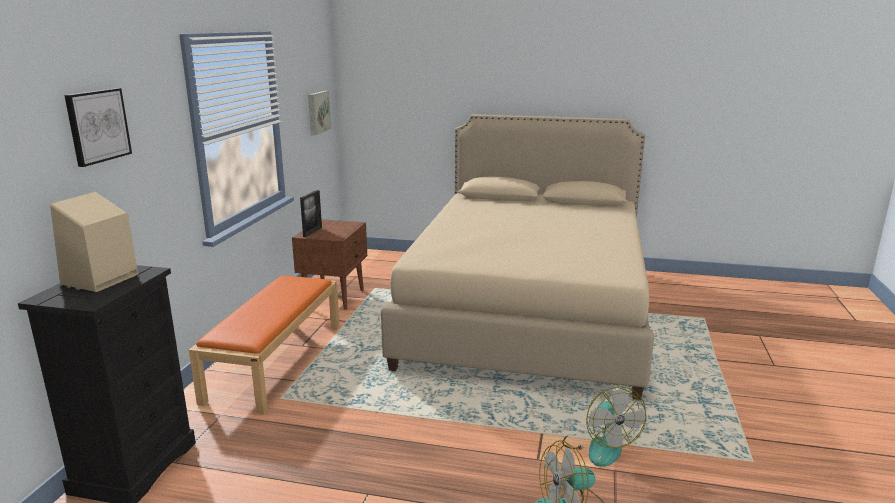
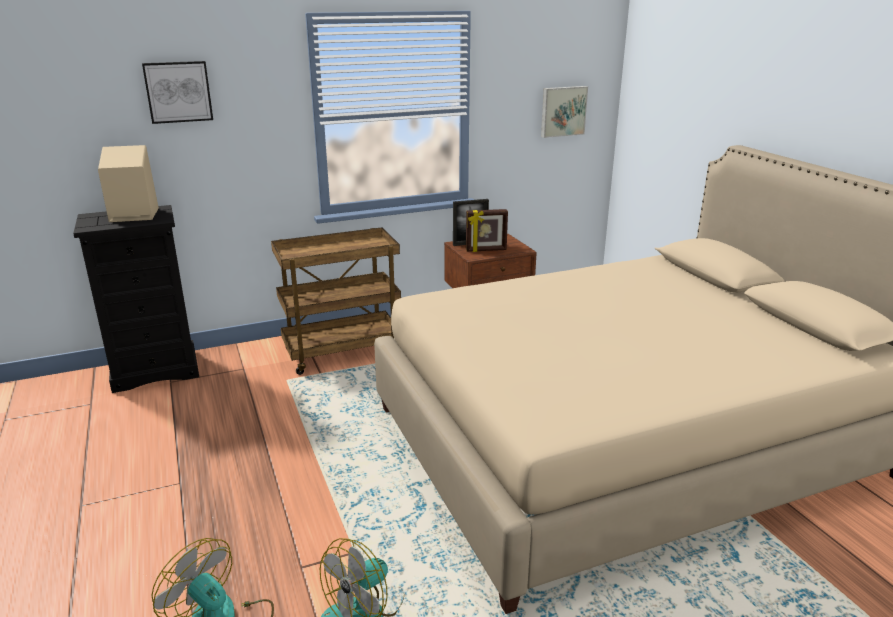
camera: 55 degrees right, 5 degrees up
(276, 361) = (342, 351): orange bench -> brown cart
(334, 232) = (486, 250): none -> picture frame

